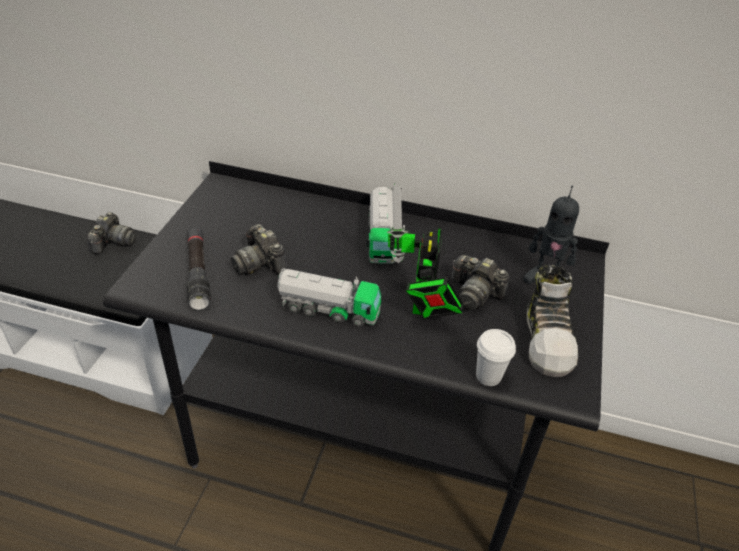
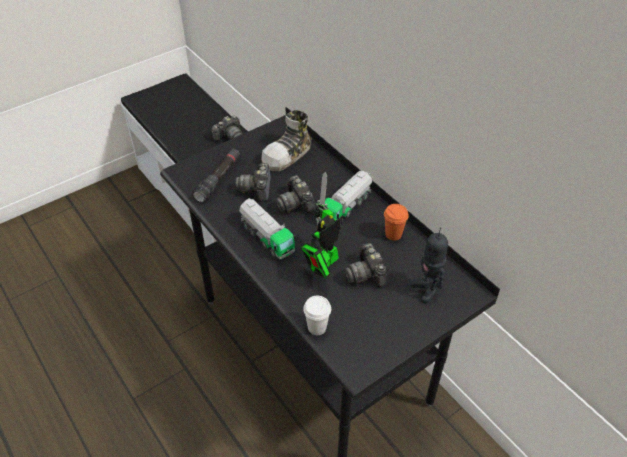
camera: 40 degrees right, 5 degrees up
(323, 259) = (295, 204): none -> camera
(456, 242) = (393, 234): none -> orange cup
(548, 339) = (381, 329): shoe -> shoe (288, 154)

